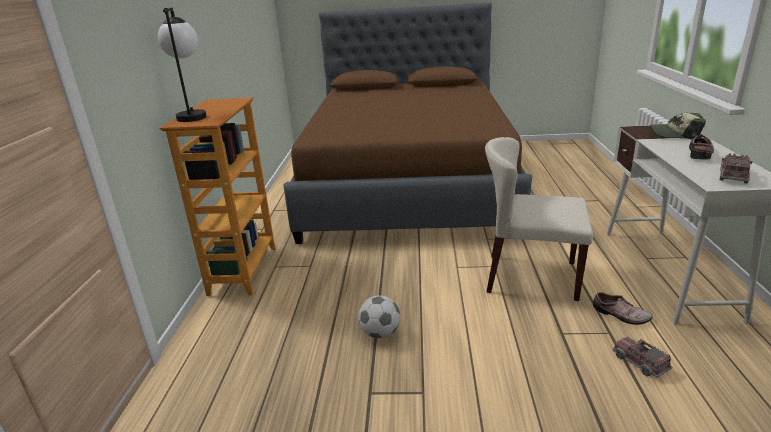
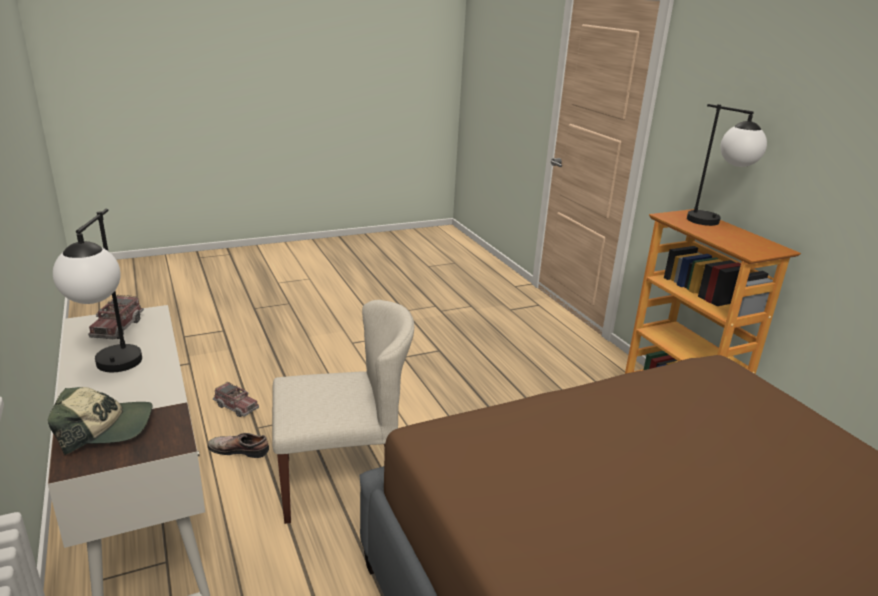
camera: 150 degrees right, 0 degrees up
(380, 333) = (465, 385): football -> none
(701, 153) = (112, 370): shoe -> table lamp

